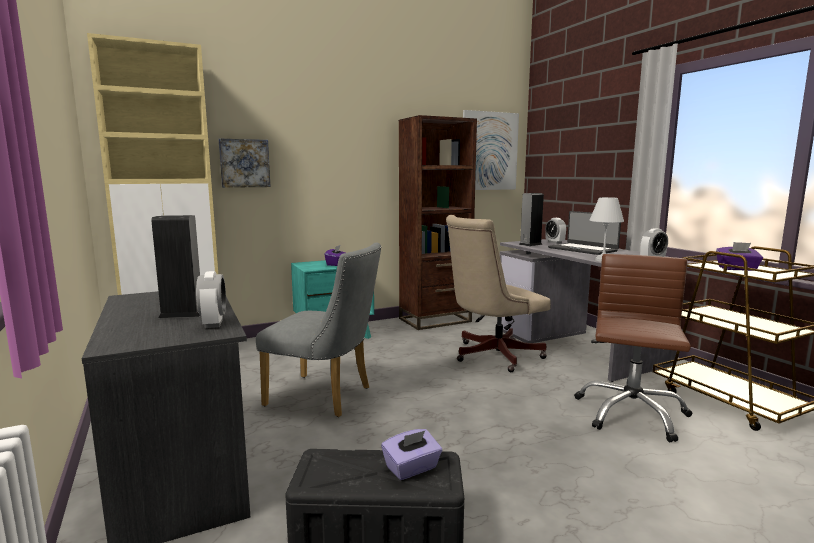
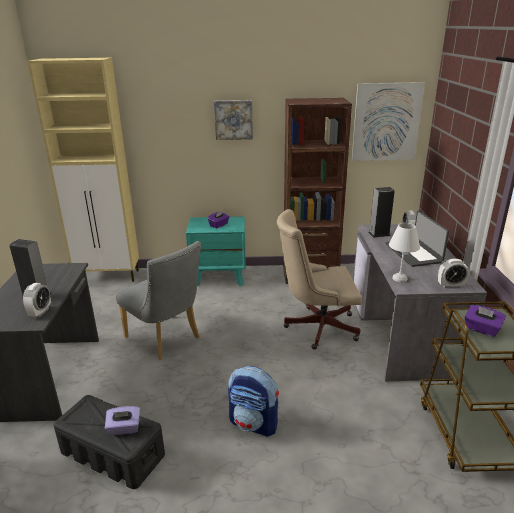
camera: 25 degrees right, 15 degrees up
(244, 163) = (152, 140): picture -> picture (233, 119)
(528, 447) = (254, 423): none -> backpack
(630, 413) = (364, 417): brown office chair -> none

